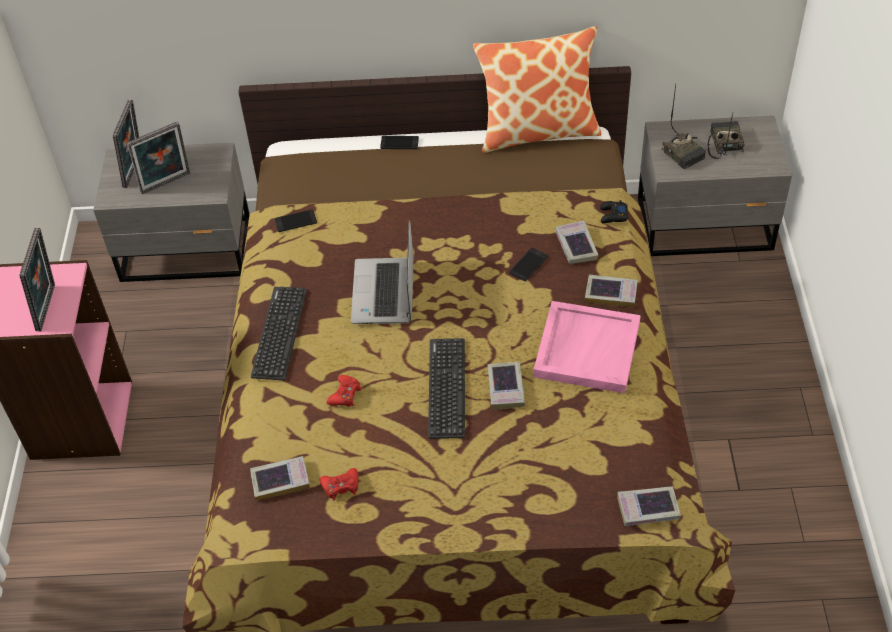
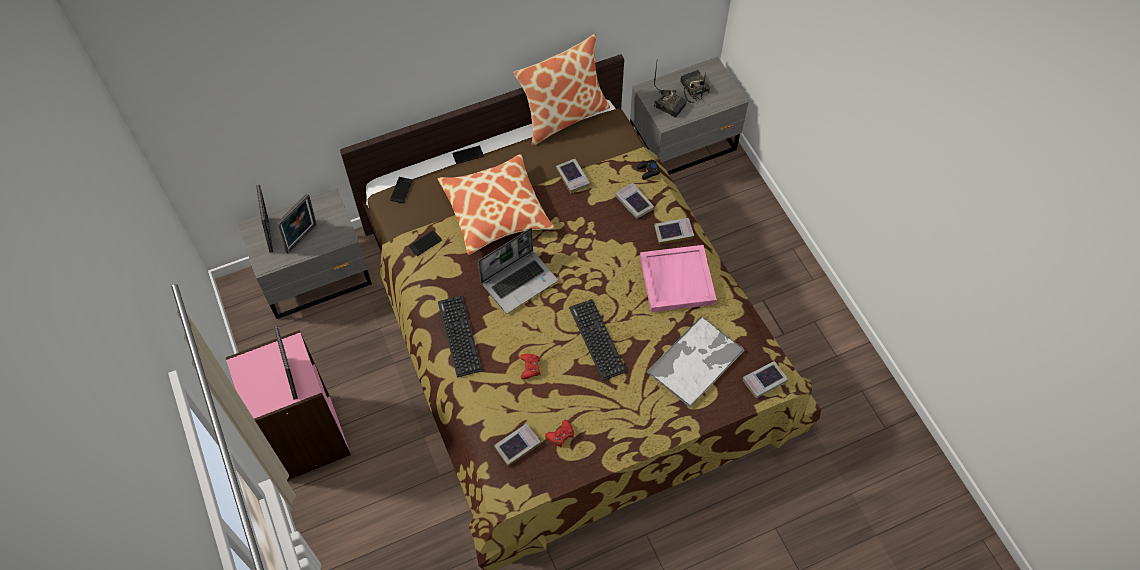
camera: 25 degrees left, 10 degrees up
(385, 293) = (519, 281): laptop -> laptop turned 105 degrees counterclockwise
(398, 209) = (496, 211): none -> pillow
(506, 388) = (636, 326): book -> book (573, 177)
(528, 265) = (609, 228): phone -> phone (401, 190)
(564, 454) = (696, 361): none -> tray

